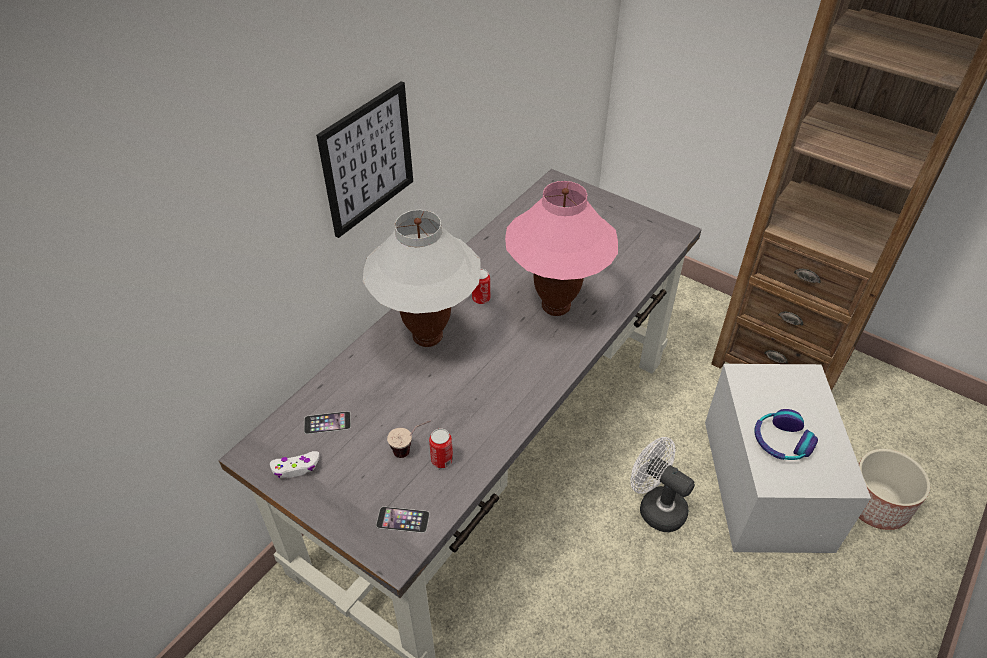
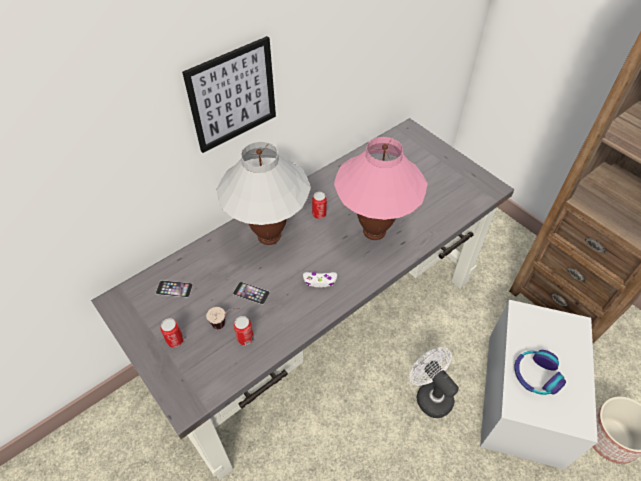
camera: 15 degrees right, 5 degrees up
(296, 468) = (140, 319): white game controller -> white game controller (320, 281)
(352, 482) = (175, 340): none -> can
(402, 519) = (200, 379): phone -> phone (251, 293)

